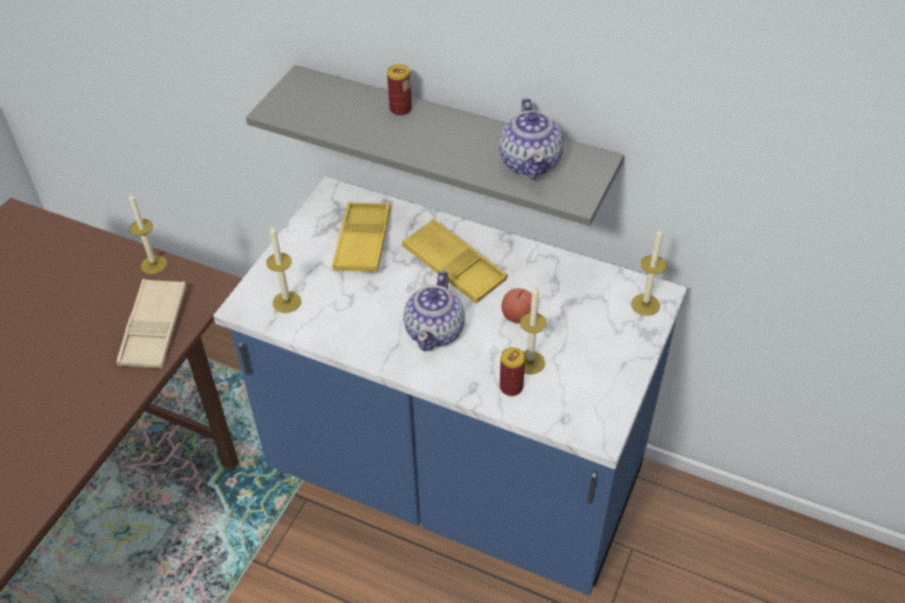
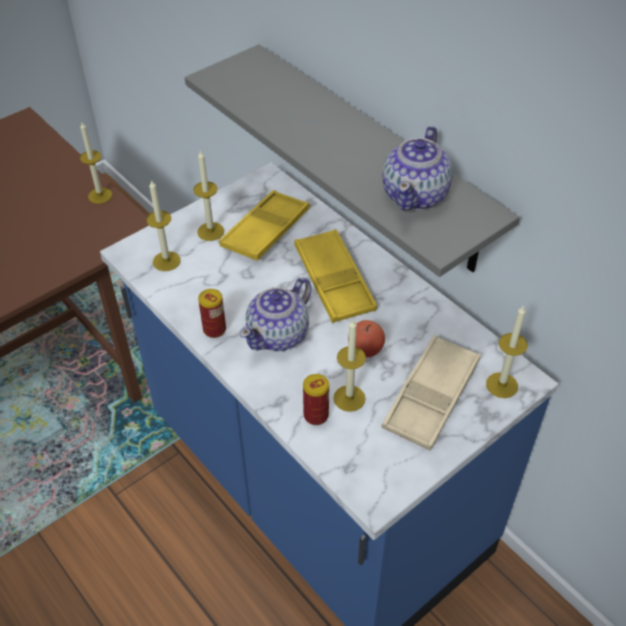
camera: 25 degrees right, 0 degrees up
(154, 328) = (66, 249): beige tray -> beige tray (431, 397)
(311, 260) = (210, 231): none -> candle
(400, 109) = (325, 108): can -> can (214, 329)

